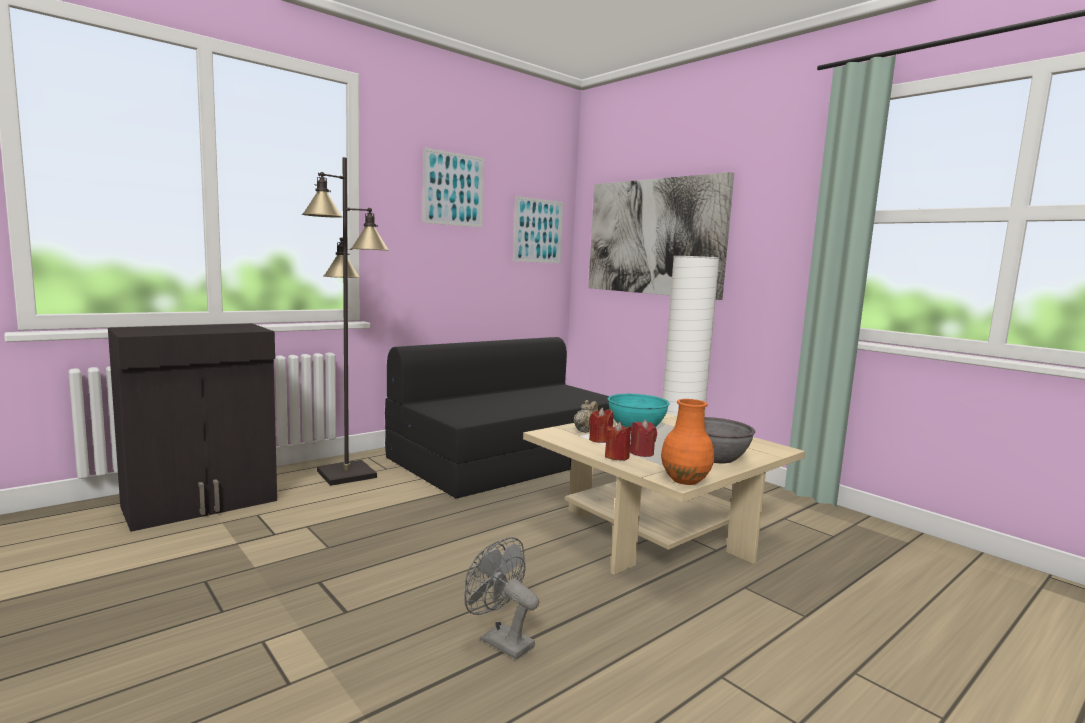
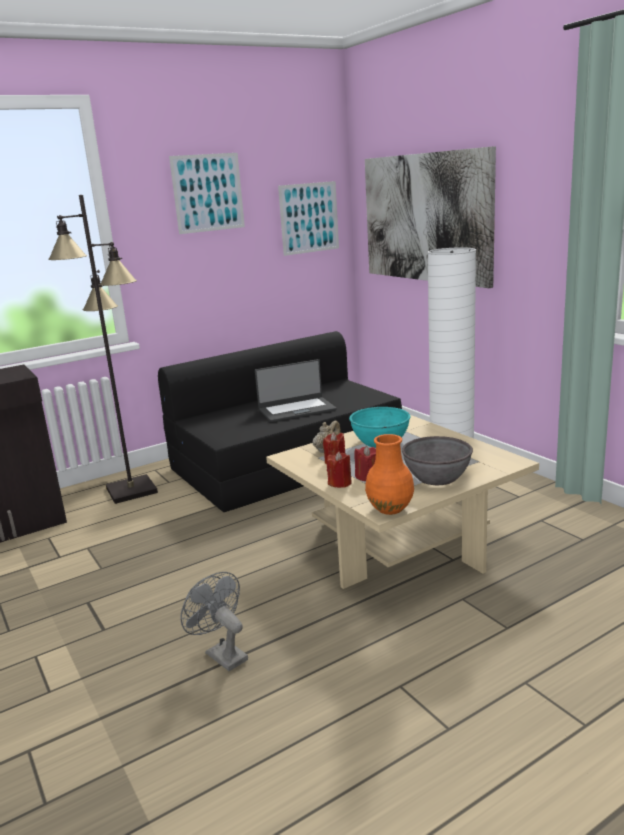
camera: 10 degrees right, 10 degrees up
(527, 402) = (296, 410): none -> laptop

